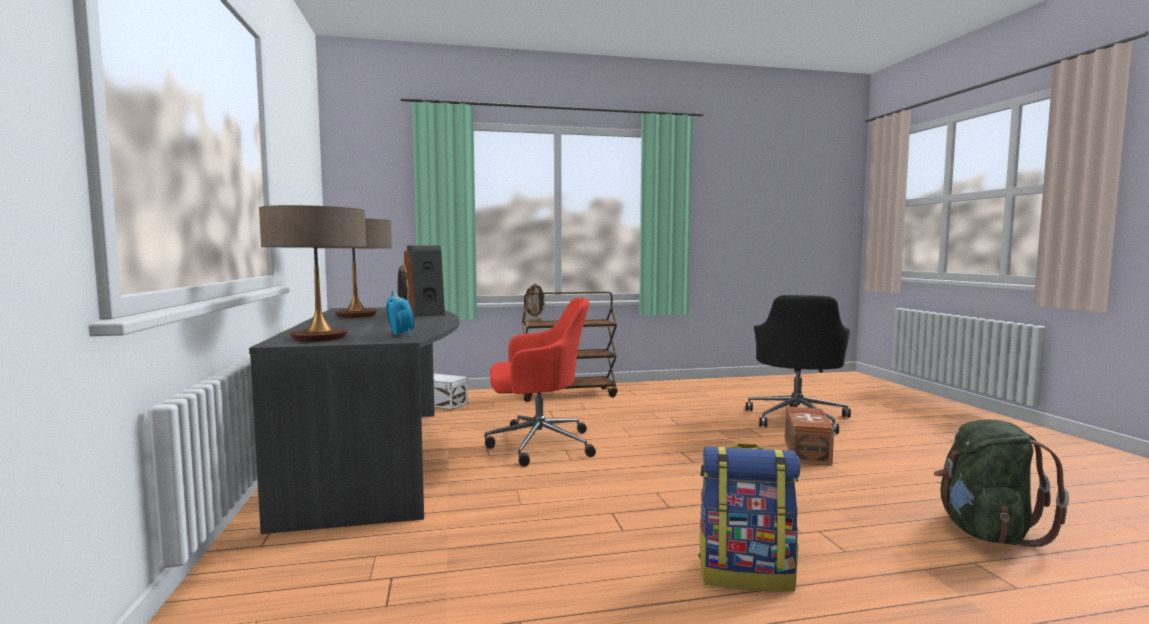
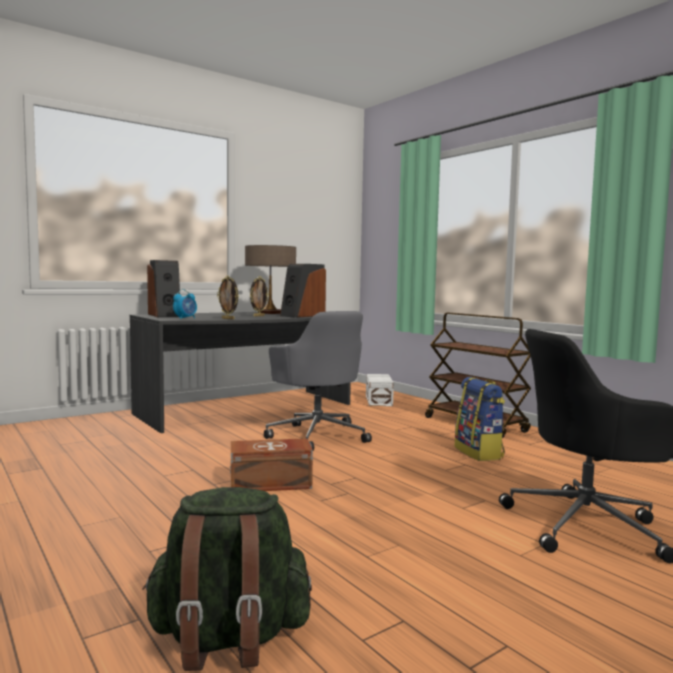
camera: 65 degrees right, 0 degrees up
(319, 338) = (165, 315): table lamp -> speaker
(534, 321) = (462, 343): picture frame -> picture frame (228, 319)
(537, 444) = (317, 435): red office chair -> grey office chair
(746, 574) = (100, 515): backpack -> backpack (479, 453)
(807, 451) = (436, 533): brown storage box -> brown storage box (271, 483)

